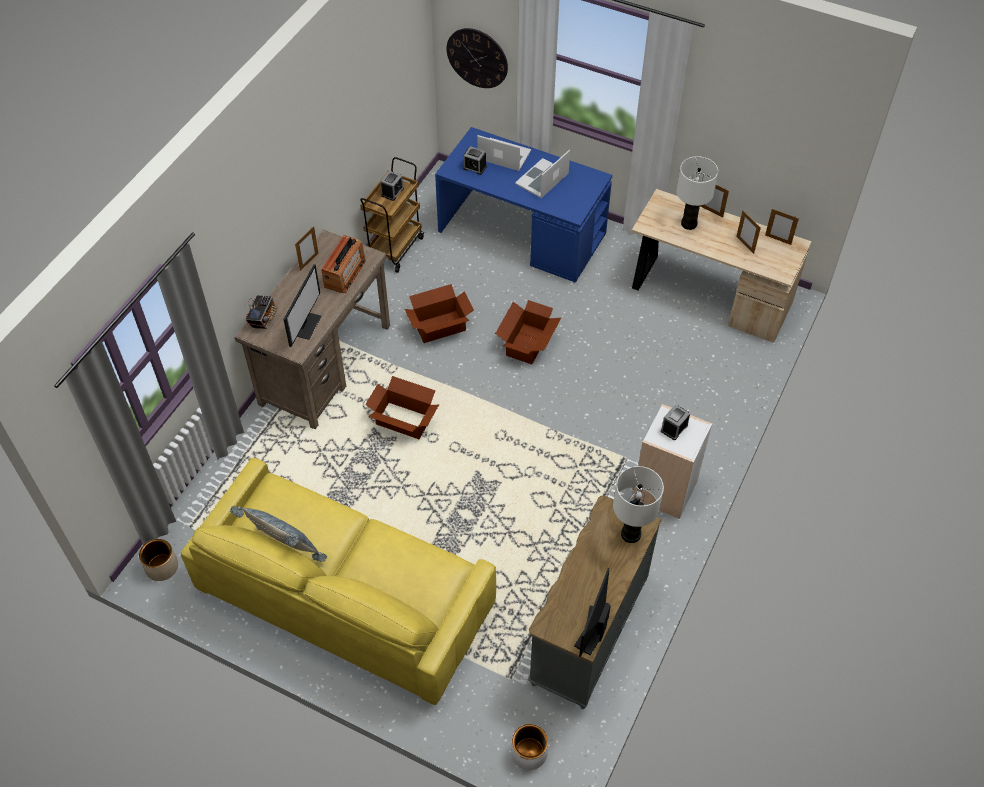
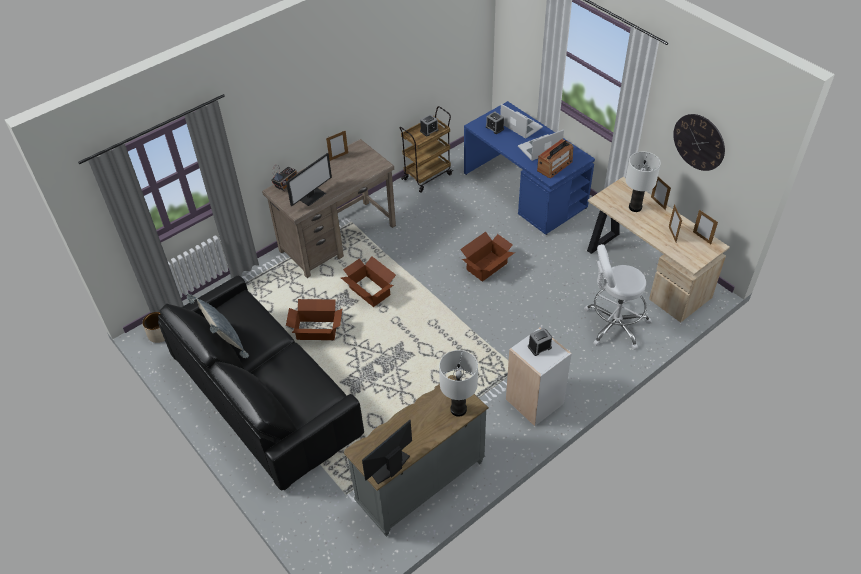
camera: 25 degrees right, 5 degrees down
(345, 273) = (358, 170): radio -> radio (554, 166)
(345, 597) = (264, 395): yellow sofa -> black sofa
(439, 326) = (430, 236): cardboard box -> cardboard box (316, 330)
(477, 58) = (520, 48): wall clock -> wall clock (699, 142)
(529, 753) = (330, 552): white planter -> none
(705, 369) = (614, 325): none -> white stool

